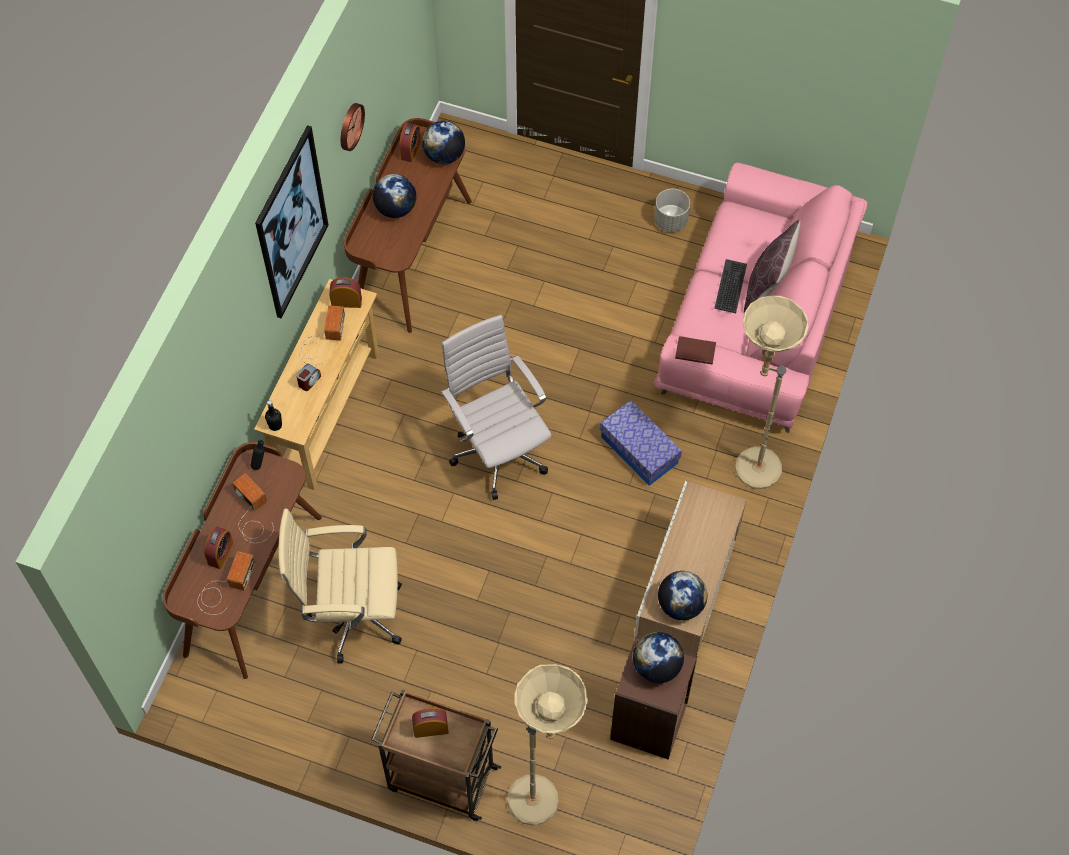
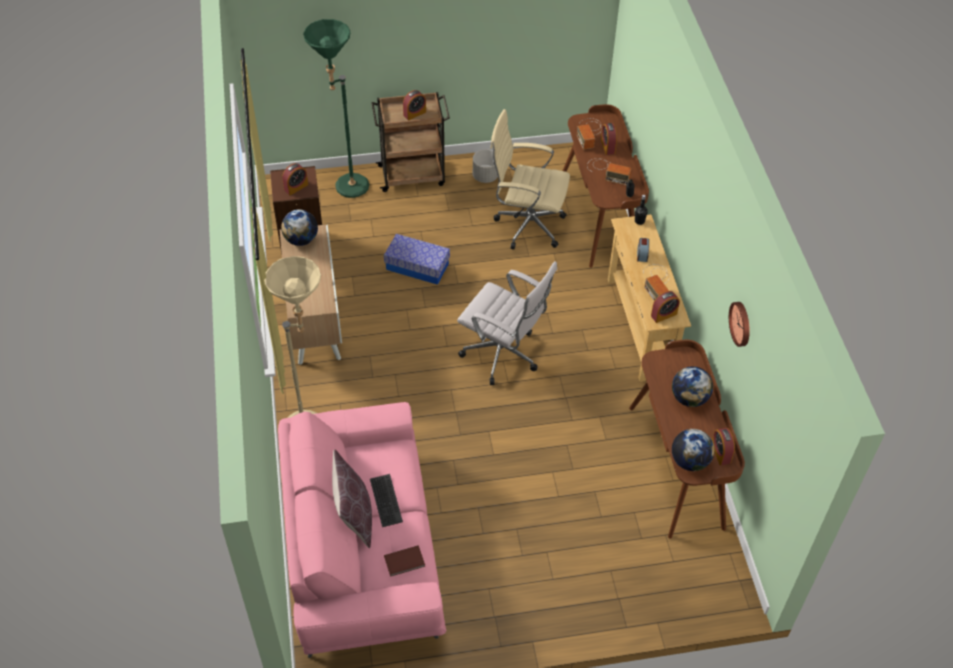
camera: 150 degrees right, 10 degrees down
(291, 223) = (707, 219): picture -> none
(350, 615) = (526, 225): beige office chair -> beige office chair turned 135 degrees counterclockwise
(544, 800) = (345, 188): beige floor lamp -> green floor lamp
(639, 450) = (401, 400): storage box -> storage box (417, 266)
(656, 667) = (296, 187): globe -> alarm clock
(671, 221) = (486, 605): grey planter -> grey planter (485, 177)
(695, 350) = (383, 416): brown book -> brown book (405, 562)

